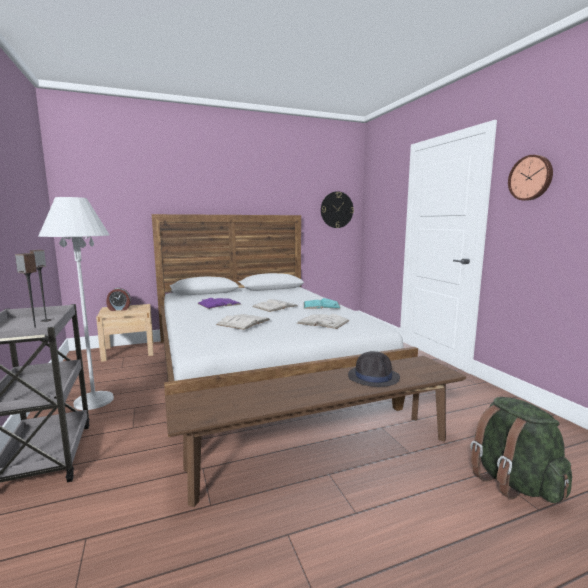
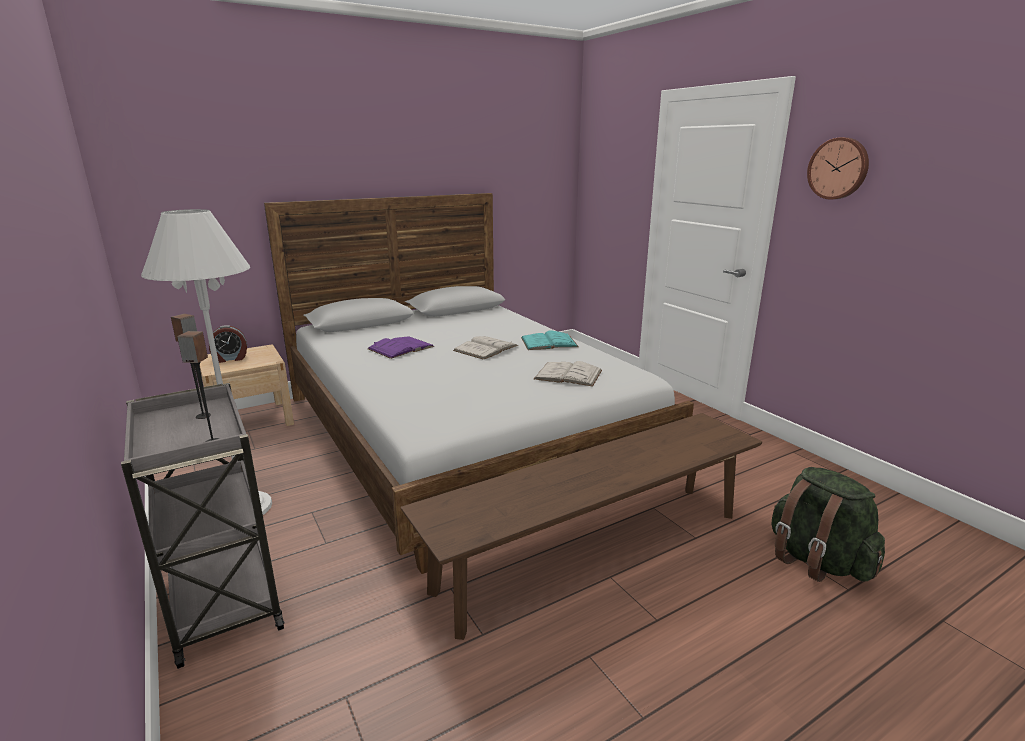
camera: 10 degrees left, 10 degrees up
(243, 322) = (461, 383): white book -> none
(336, 209) = (542, 181): wall clock -> none
(374, 377) = (654, 452): black hat -> none

